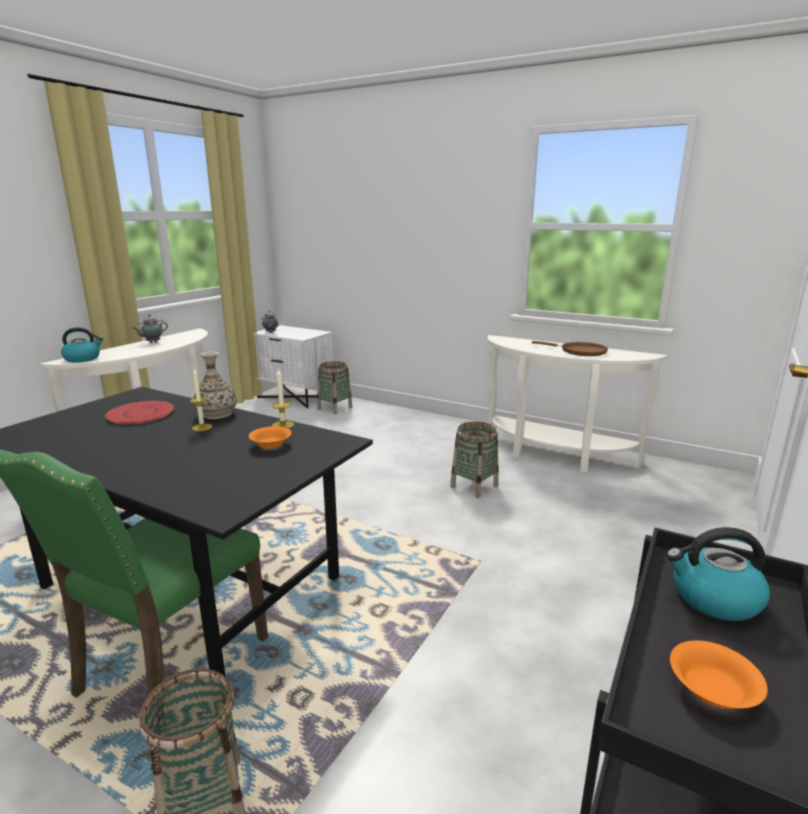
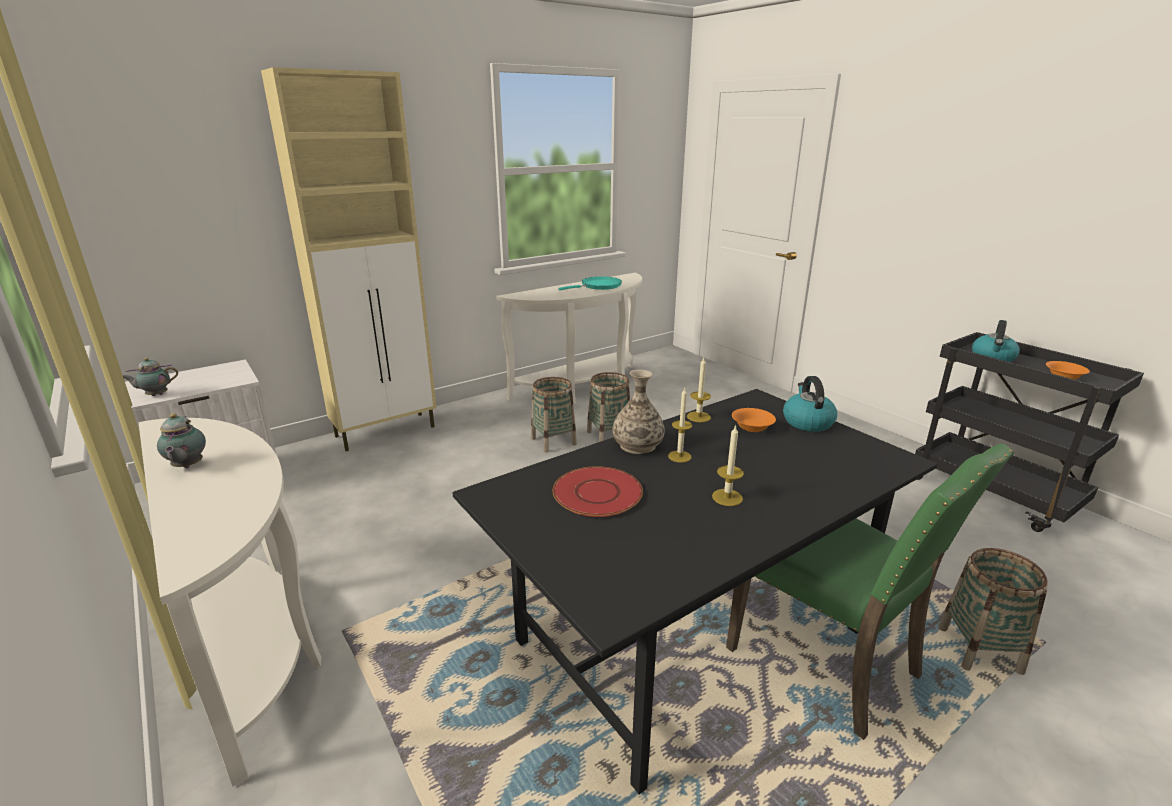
camera: 65 degrees left, 5 degrees up
(83, 359) = (209, 539): kettle -> kettle (807, 422)
(135, 447) = (727, 497): none -> candle
(335, 408) = (314, 461): basket -> basket (553, 441)
(390, 413) = (387, 431): none -> beige cabinet
(580, 351) = (598, 286): brown frying pan -> turquoise frying pan

